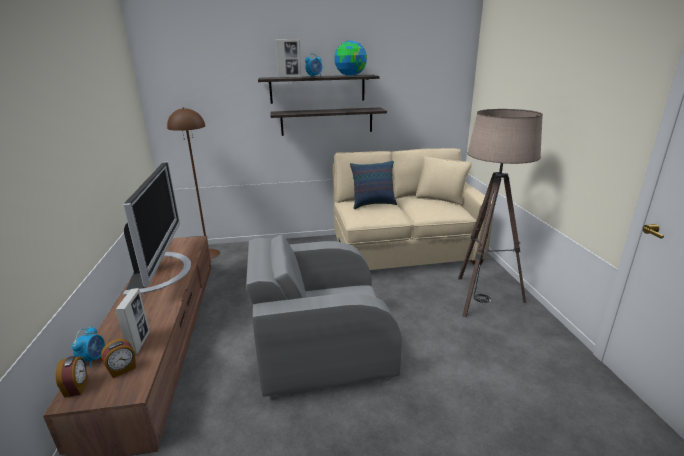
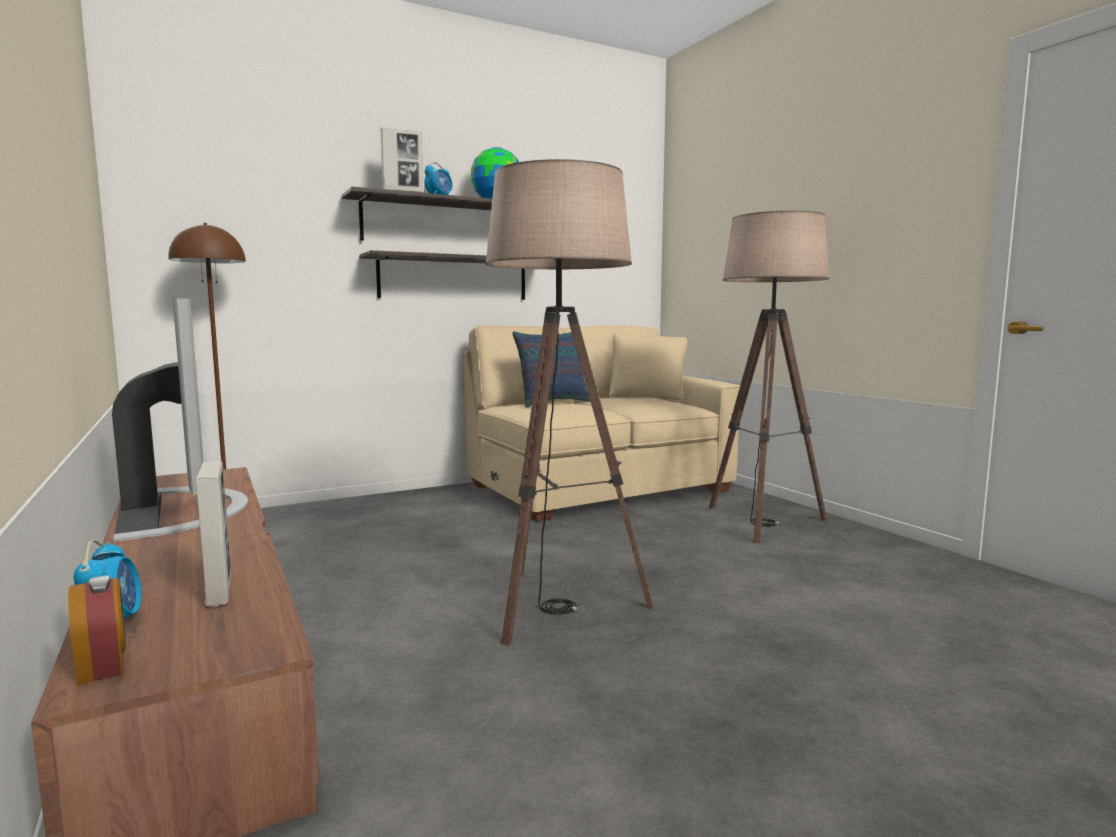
camera: 20 degrees left, 15 degrees down
(122, 369) = (209, 626): alarm clock -> none
(321, 347) = (558, 605): grey armchair -> floor lamp

